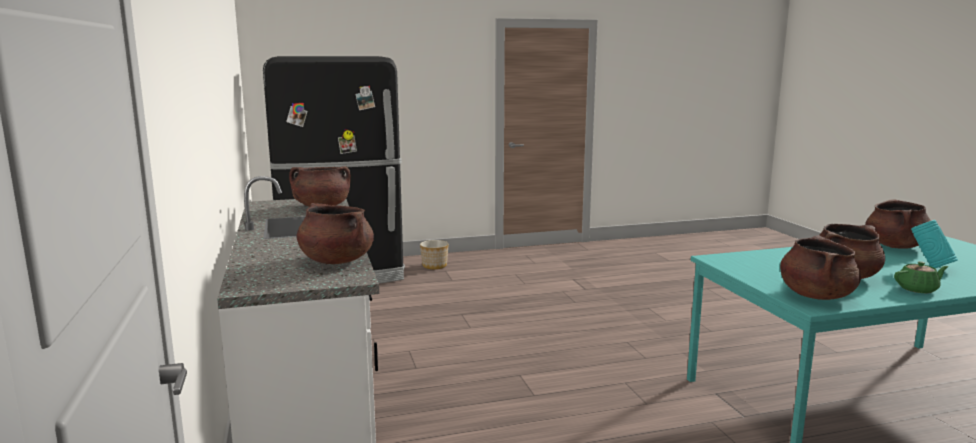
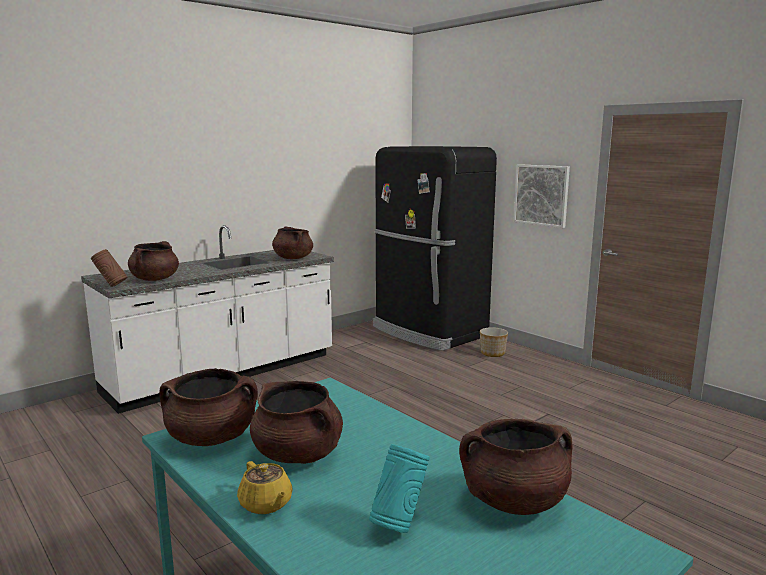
camera: 65 degrees right, 0 degrees up
(340, 281) = (111, 286): none -> brown vase
(440, 102) = (541, 195): none -> picture
(918, 289) = (266, 504): green teapot -> yellow teapot

